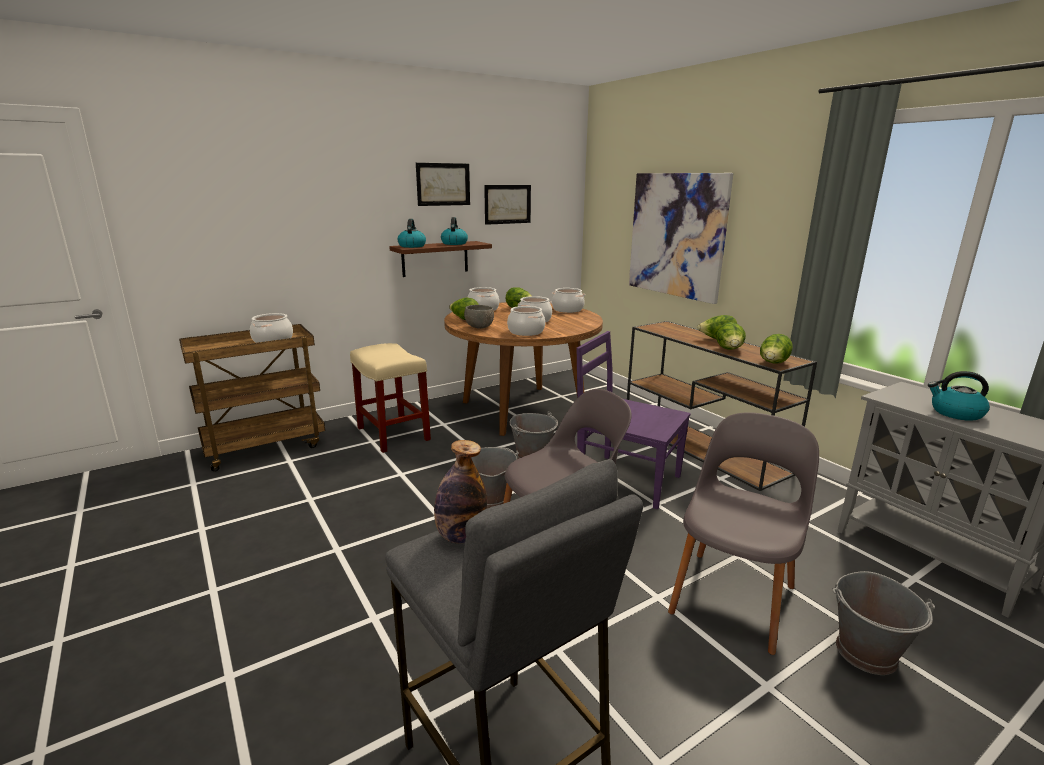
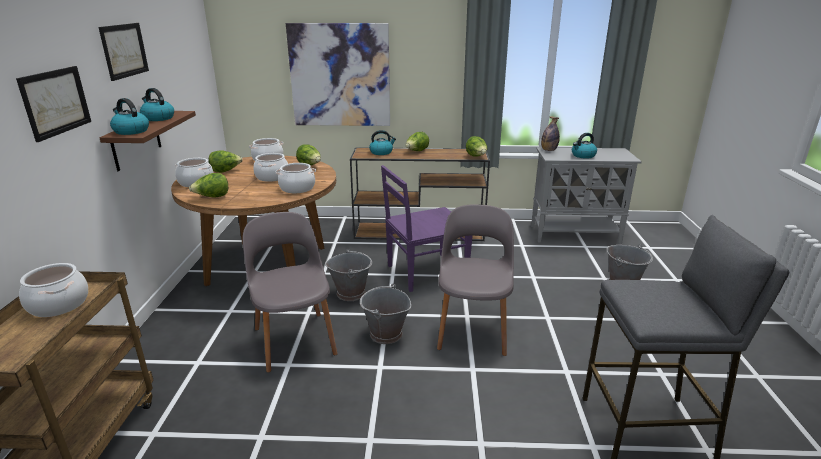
camera: 55 degrees left, 5 degrees up
(392, 433) = (202, 345): beige stool -> none
(461, 536) = (643, 303): bottle -> bottle (548, 150)
(479, 327) = (250, 199): grey bowl -> none
(507, 204) = (171, 64): picture -> picture (56, 102)
(677, 330) = (381, 152): none -> kettle
(729, 350) = (439, 156): lettuce -> lettuce (310, 165)
(733, 596) = (564, 295): grey chair -> grey chair (294, 339)

